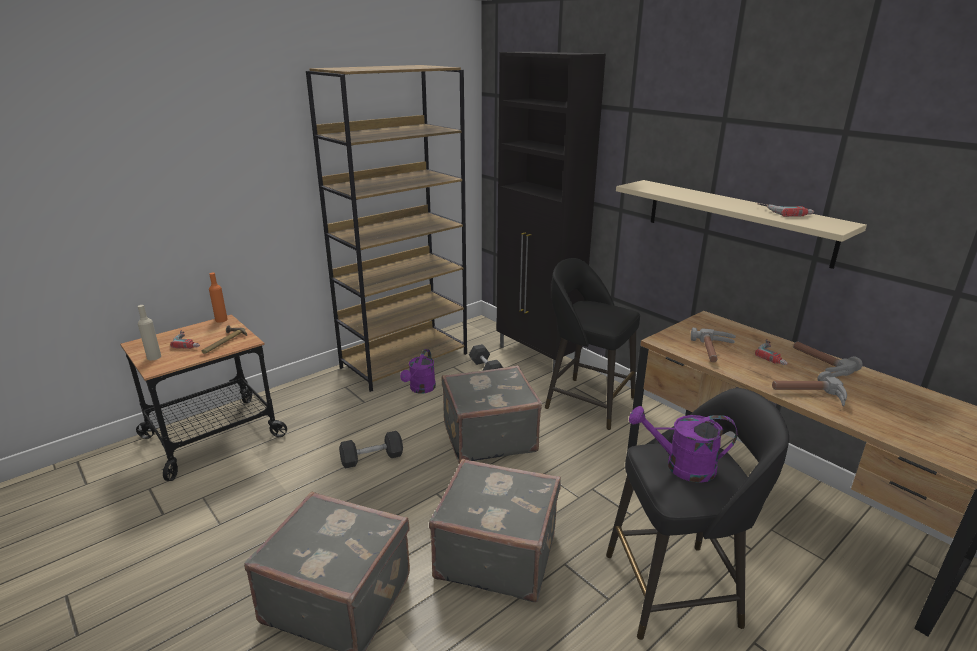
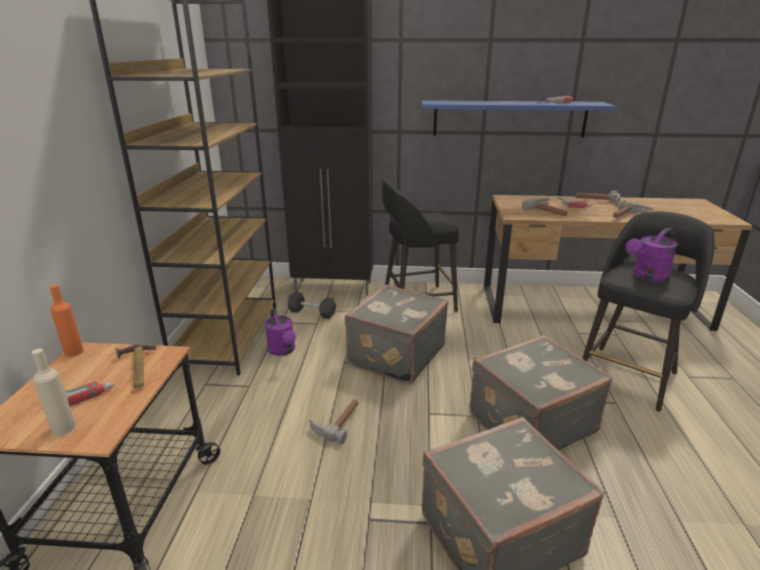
camera: 45 degrees left, 0 degrees up
(372, 458) = (336, 422): grey dumbbell -> hammer
(736, 221) = (509, 118): beige shelf -> blue shelf

